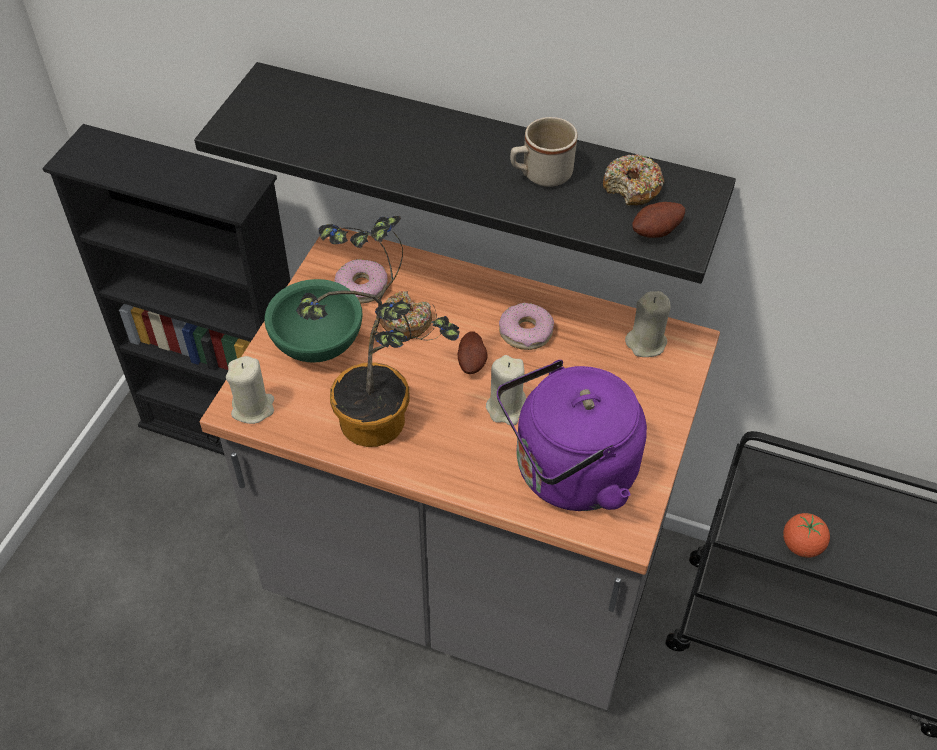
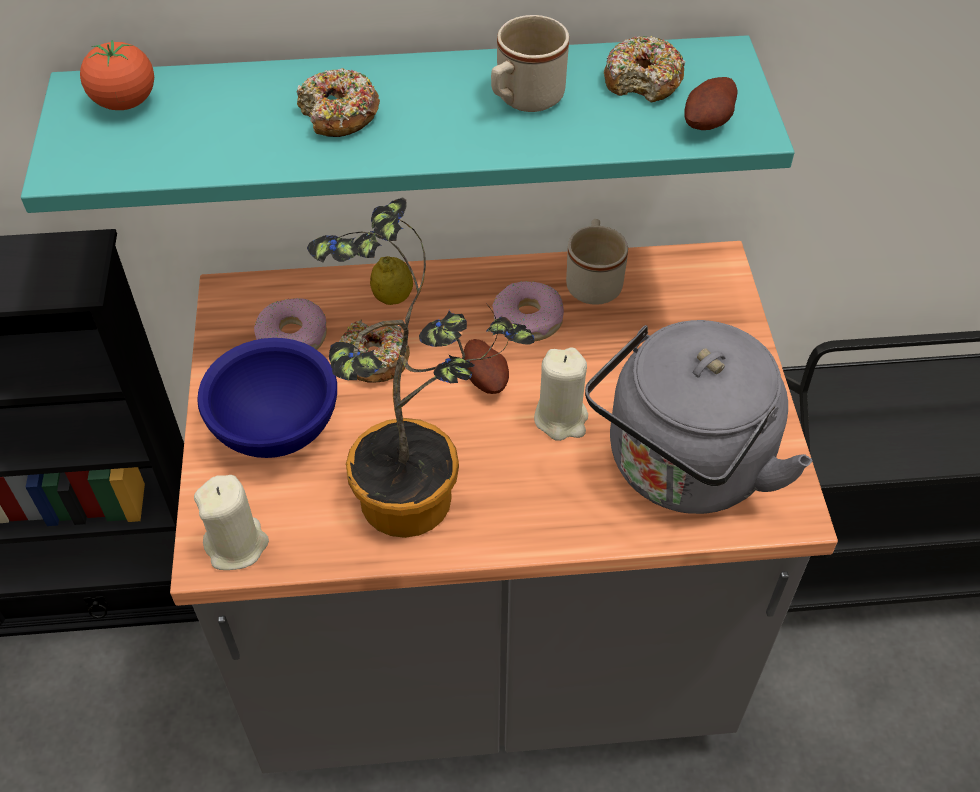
camera: 25 degrees left, 0 degrees up
(316, 344) = (274, 430): green bowl -> blue bowl
(413, 147) = (339, 115): none -> donut
(442, 284) = (393, 298): none -> lemon
(484, 161) = (410, 117): black shelf -> turquoise shelf
(568, 474) = (682, 469): purple kettle -> grey kettle
(590, 322) = (593, 280): none -> beige mug
(646, 343) = (672, 282): beige candle -> none
(801, 545) = (902, 454): tomato -> tomato (125, 103)

